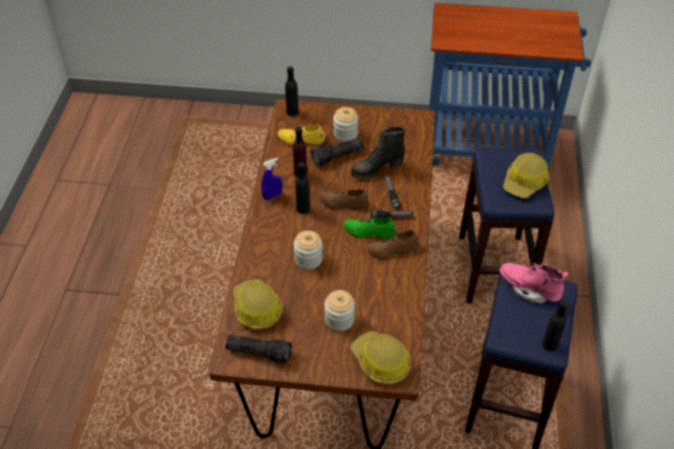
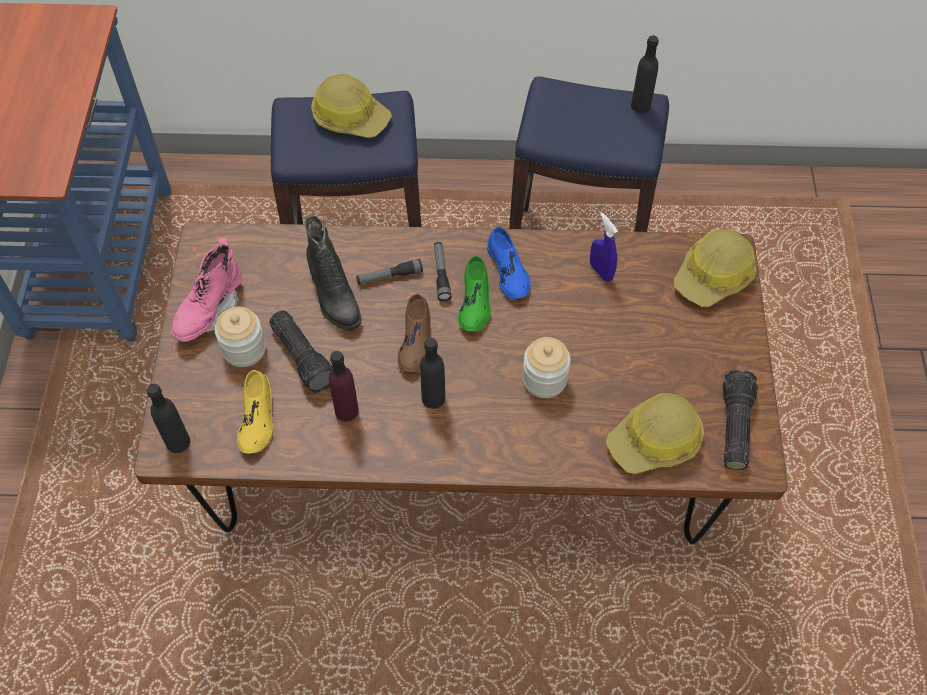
camera: 95 degrees left, 10 degrees up
(272, 196) = (407, 448): blue spray bottle -> blue spray bottle (601, 271)
(339, 320) = (653, 329): jar -> none
(392, 249) = (508, 271): brown shoe -> blue shoe
(529, 288) = (554, 121): pink boot -> pink boot (210, 311)

